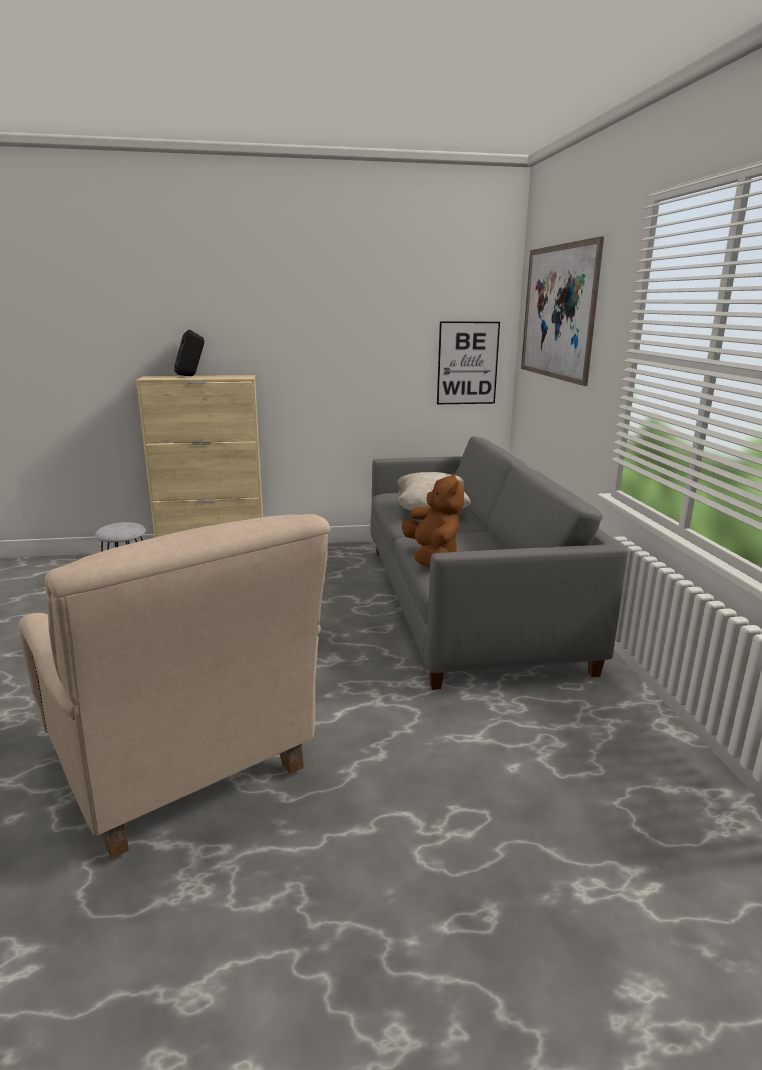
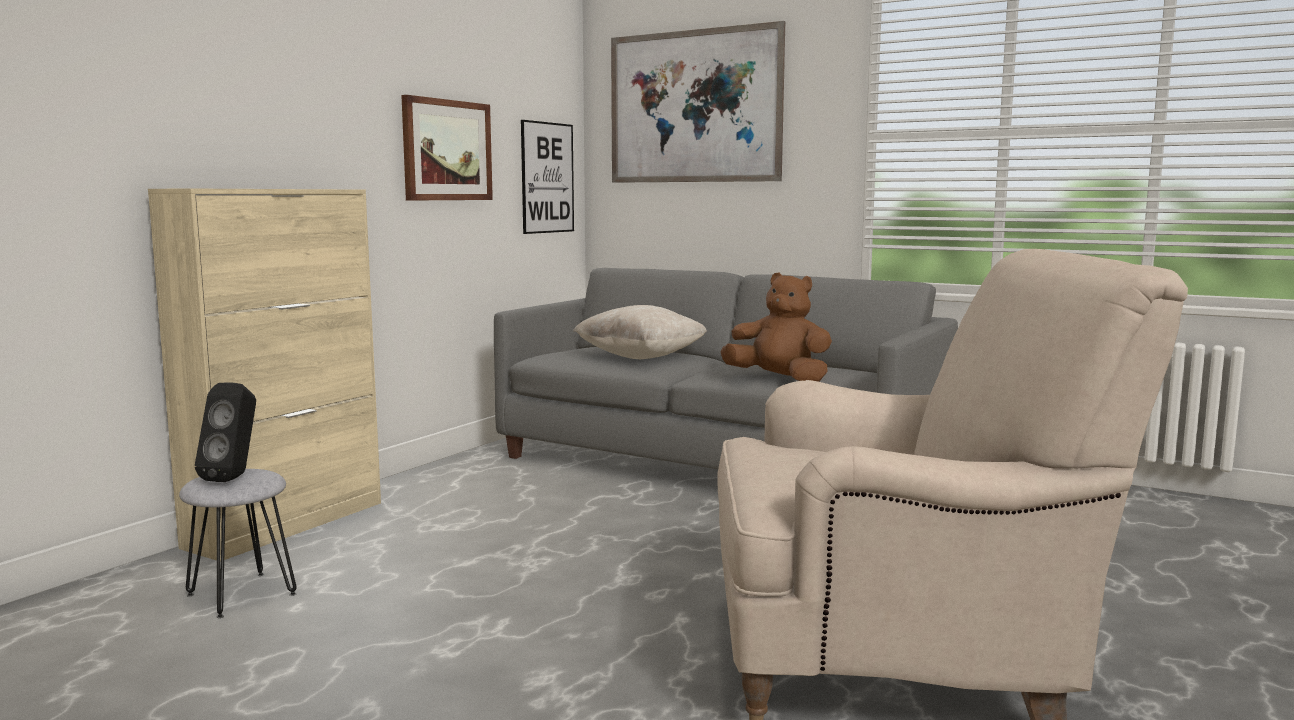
camera: 50 degrees left, 10 degrees down
(191, 376) = (240, 188): black speaker -> black speaker (234, 478)
(361, 347) = (447, 150): none -> picture

